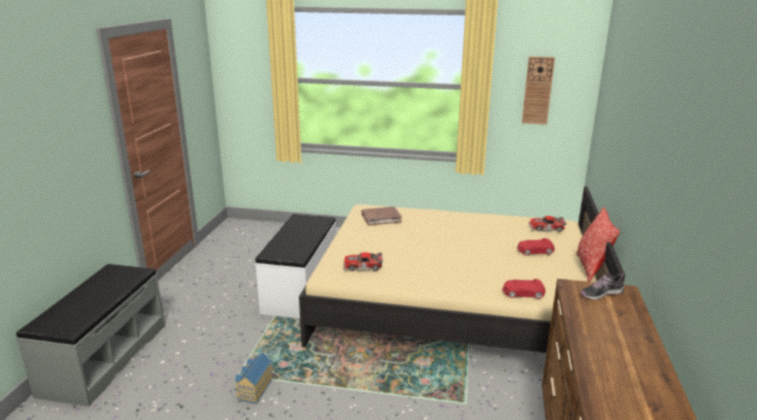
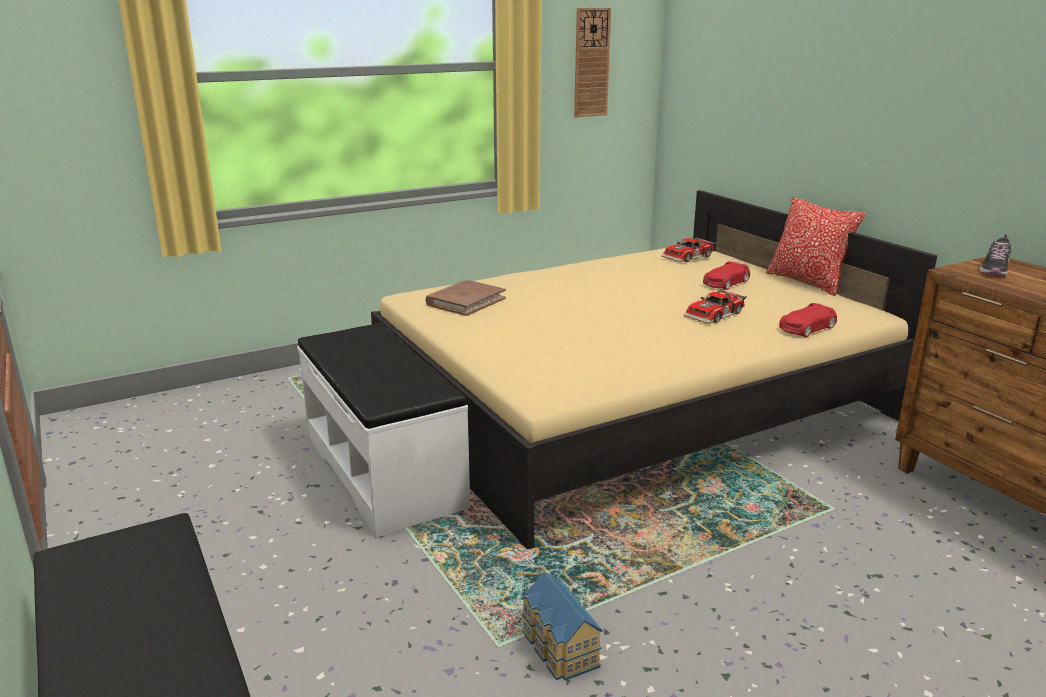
camera: 40 degrees left, 0 degrees up
(363, 267) = (574, 366): toy car -> toy car (716, 315)

